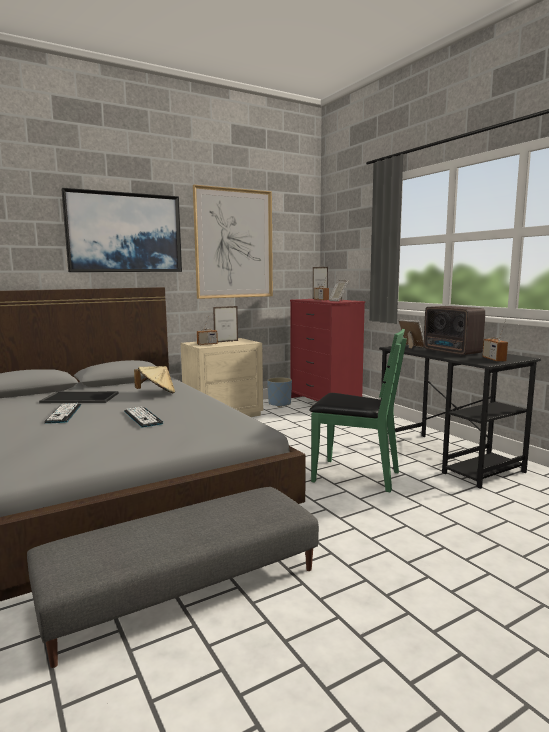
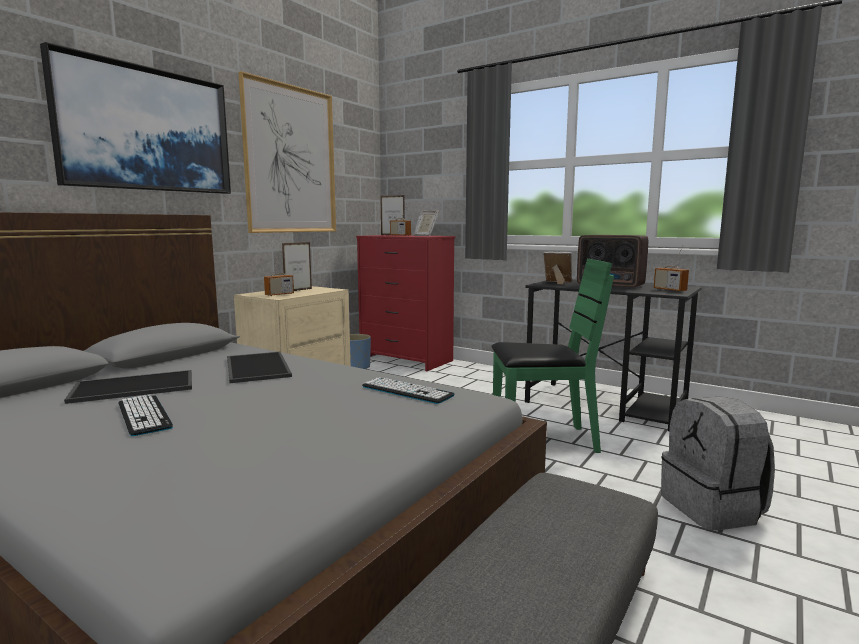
camera: 25 degrees left, 0 degrees up
(143, 417) = (292, 403): keyboard -> keyboard (407, 391)
(157, 393) = (255, 367): beige hat -> tray
(427, 547) = (713, 508): none -> grey backpack

